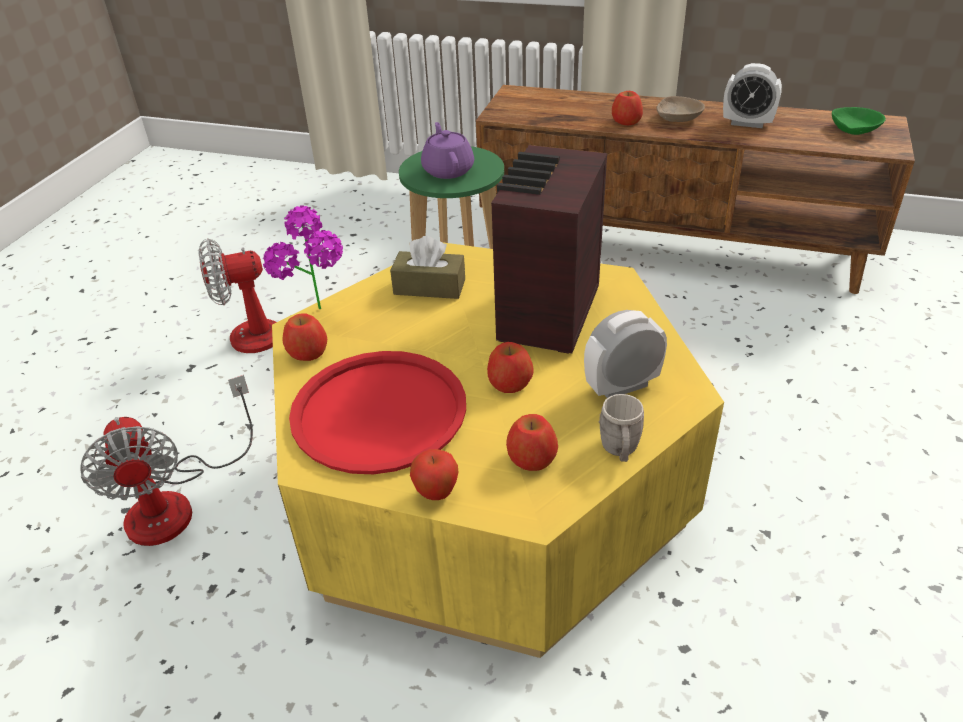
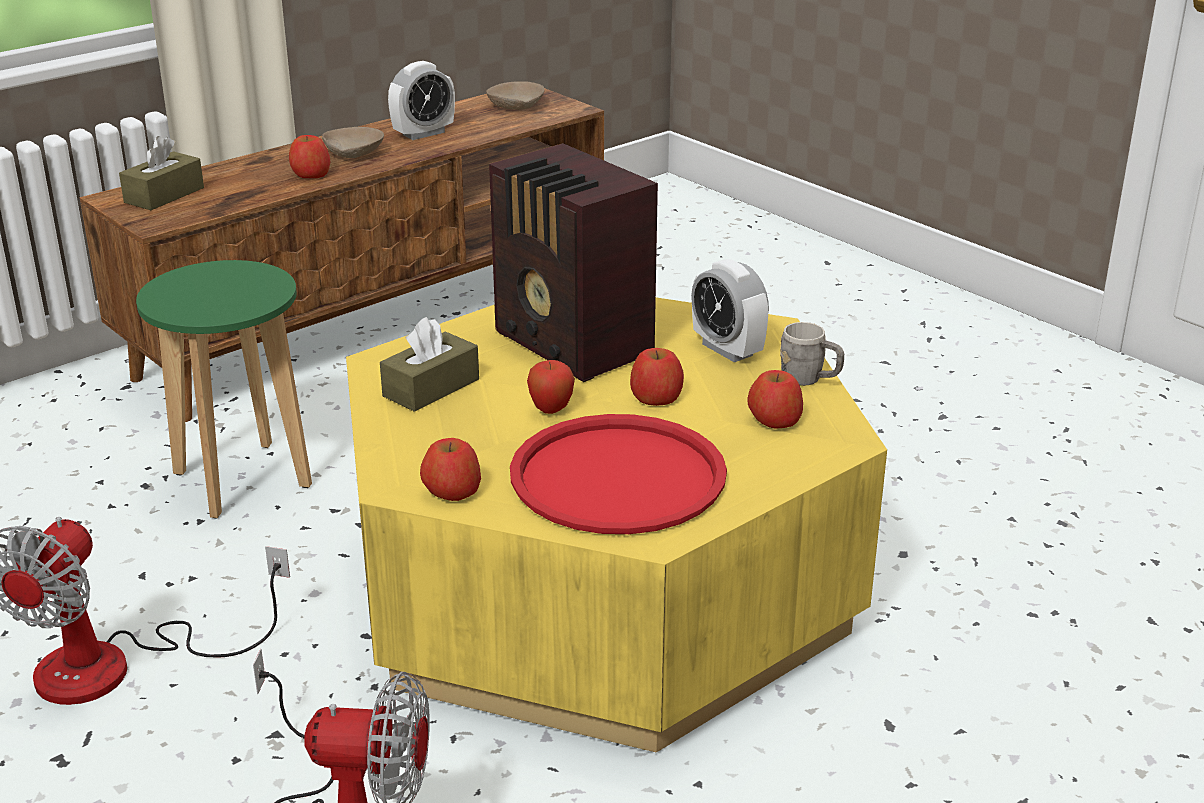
camera: 60 degrees left, 10 degrees down
(319, 317) = (391, 467): potted plant -> none
(436, 493) = (773, 480): apple -> apple (551, 410)
(448, 170) = (219, 294): purple teapot -> none
(535, 100) = (164, 195): none -> brown tissue box
(622, 386) = (727, 349): alarm clock -> alarm clock turned 45 degrees counterclockwise
(854, 130) = (516, 105): green bowl -> beige bowl

